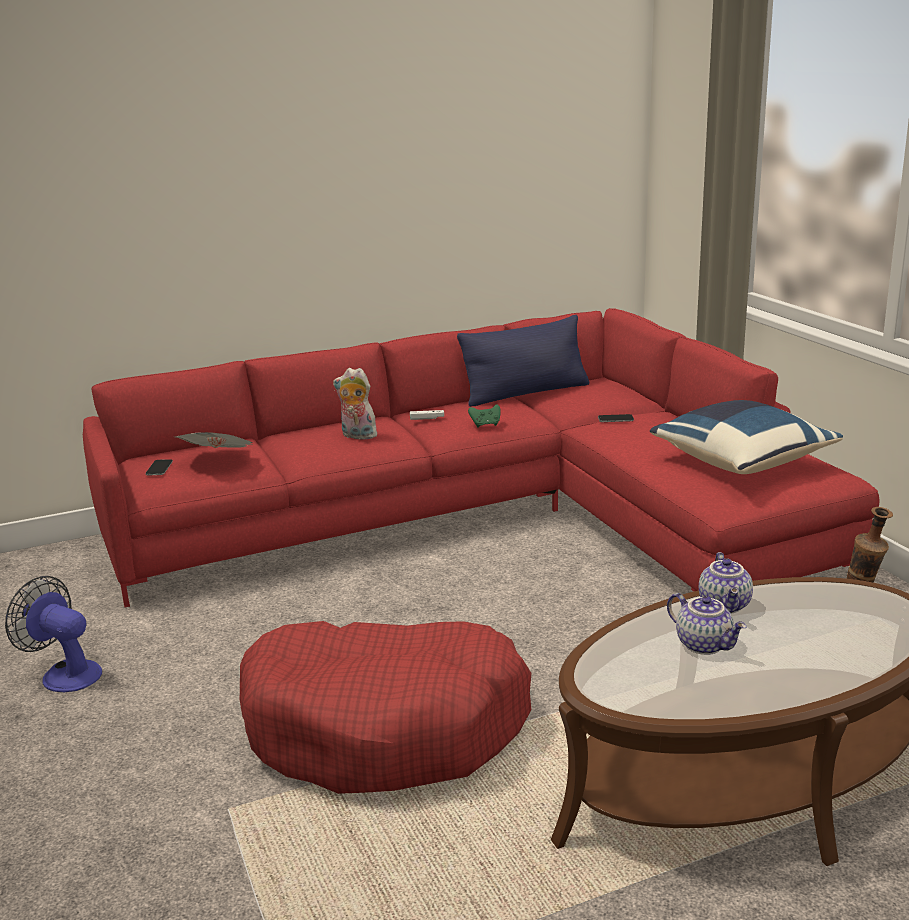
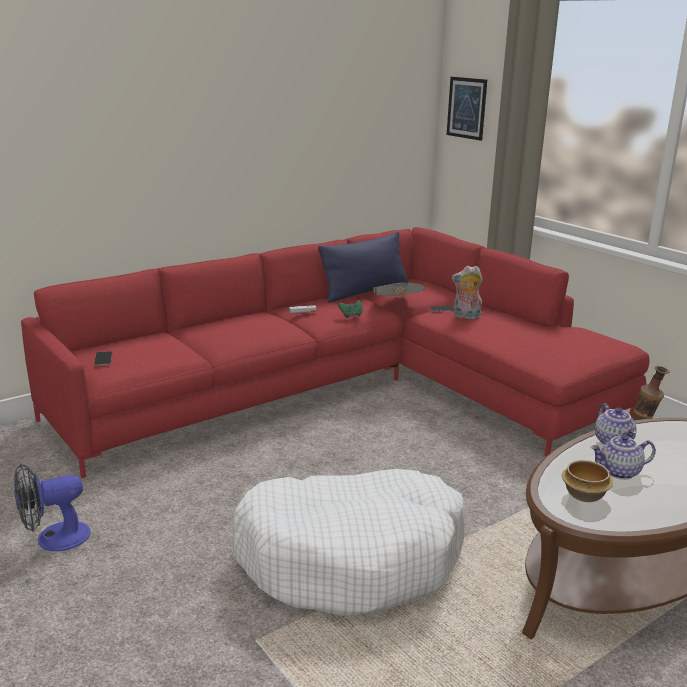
camera: 15 degrees left, 0 degrees up
(64, 673) = (54, 539): fan -> fan turned 45 degrees counterclockwise
(219, 460) = (152, 350): newspaper -> newspaper (397, 303)
(357, 436) = (255, 327): plush toy -> plush toy (466, 317)
(386, 727) = (351, 558): red dog bed -> white dog bed
(638, 669) = (585, 495): none -> bowl
(677, 147) = (466, 108): none -> picture
(705, 644) = (619, 473): teapot -> teapot turned 135 degrees clockwise
(741, 461) = (552, 337): blue pillow -> none

